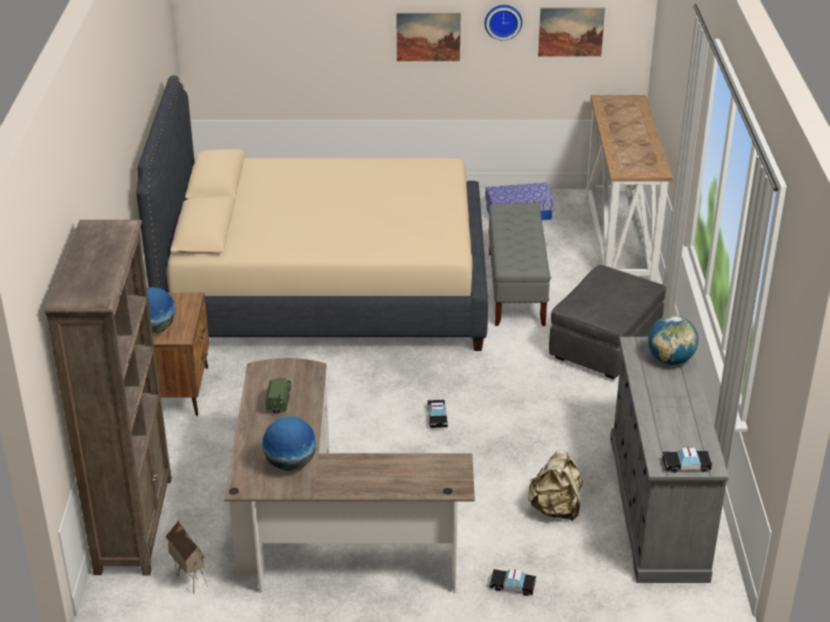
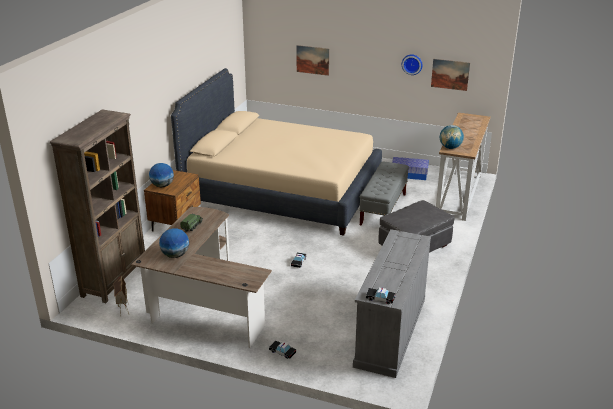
camera: 20 degrees right, 5 degrees down
(428, 37) = (371, 68): picture -> picture (312, 60)
(555, 509) = (332, 320): beige backpack -> none
(670, 360) = (411, 245): globe -> globe (450, 148)

